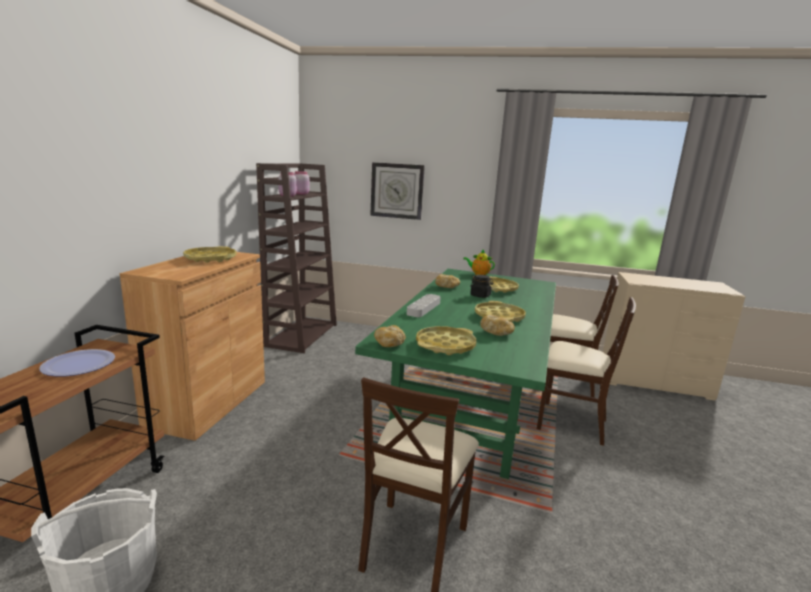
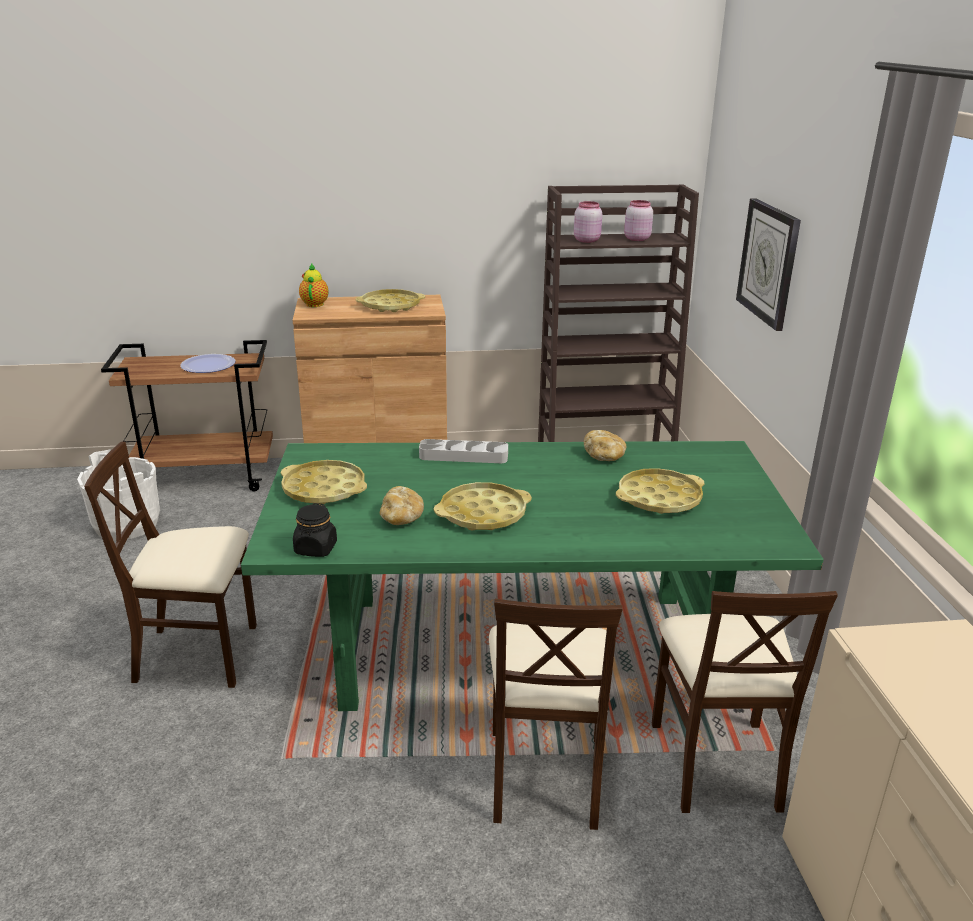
camera: 70 degrees right, 10 degrees up
(389, 344) = (306, 458): bread -> none
(479, 274) = (743, 472): teapot -> teapot (315, 304)
(480, 296) = (587, 488): black jar -> black jar (315, 549)

